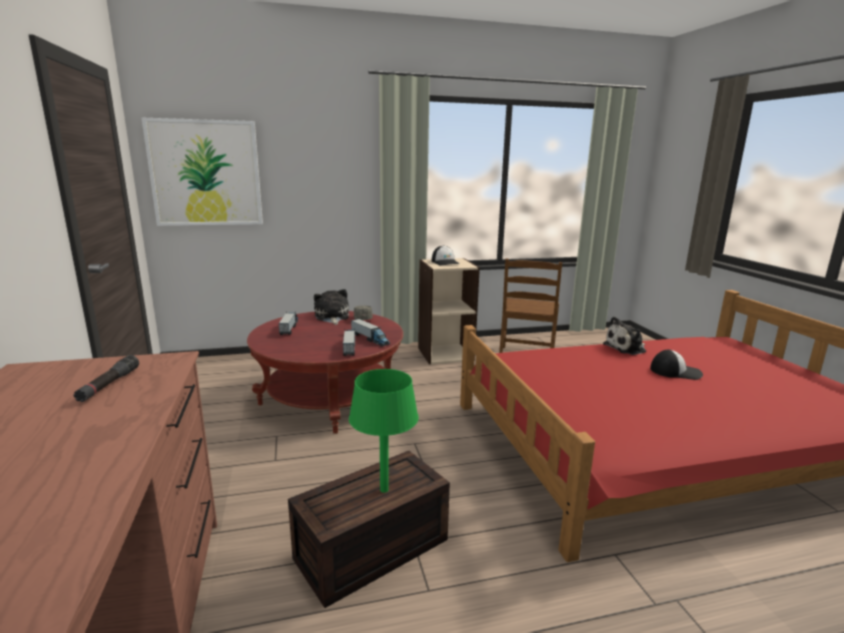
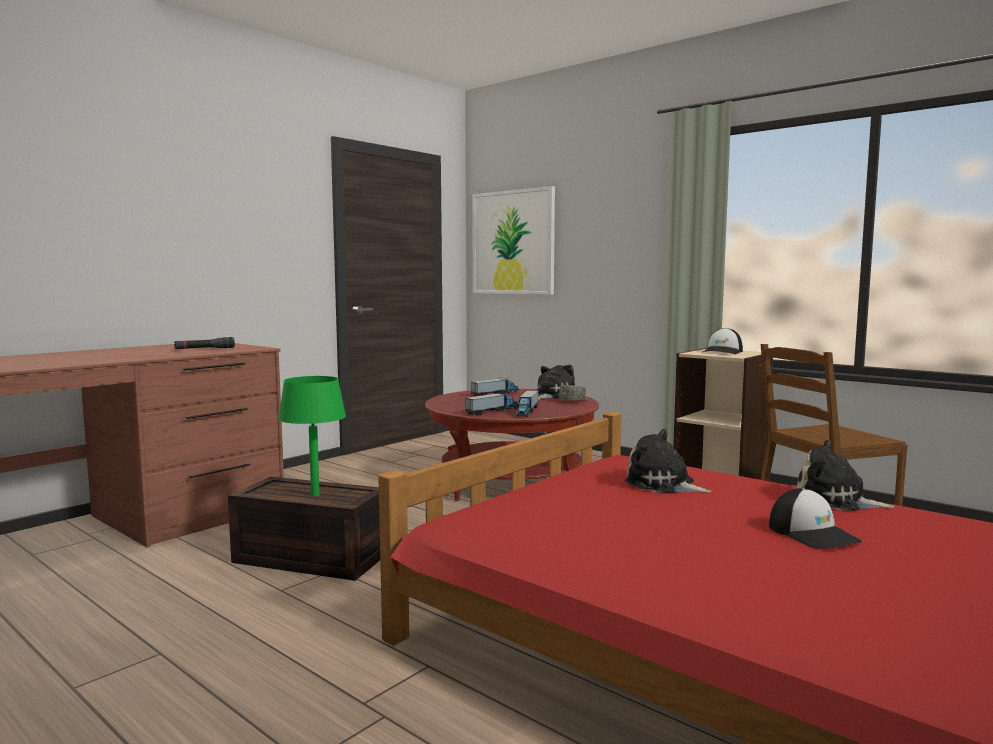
camera: 55 degrees right, 10 degrees down
(568, 368) = (663, 484): none -> plush toy

